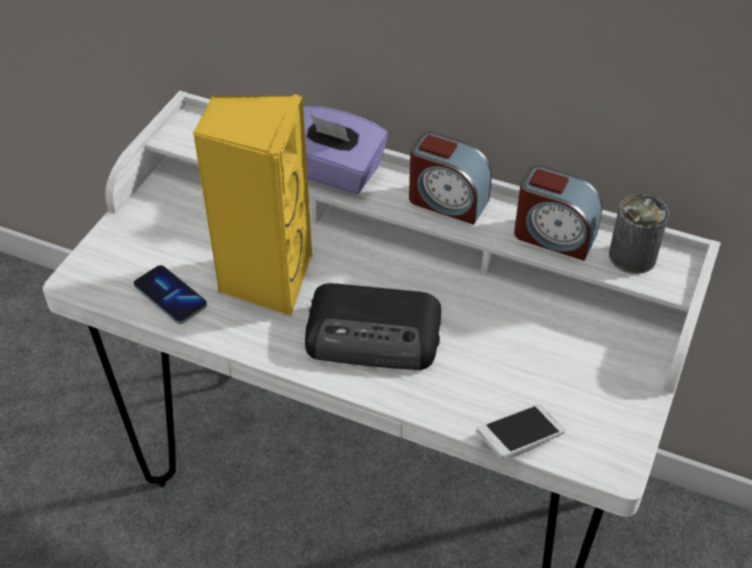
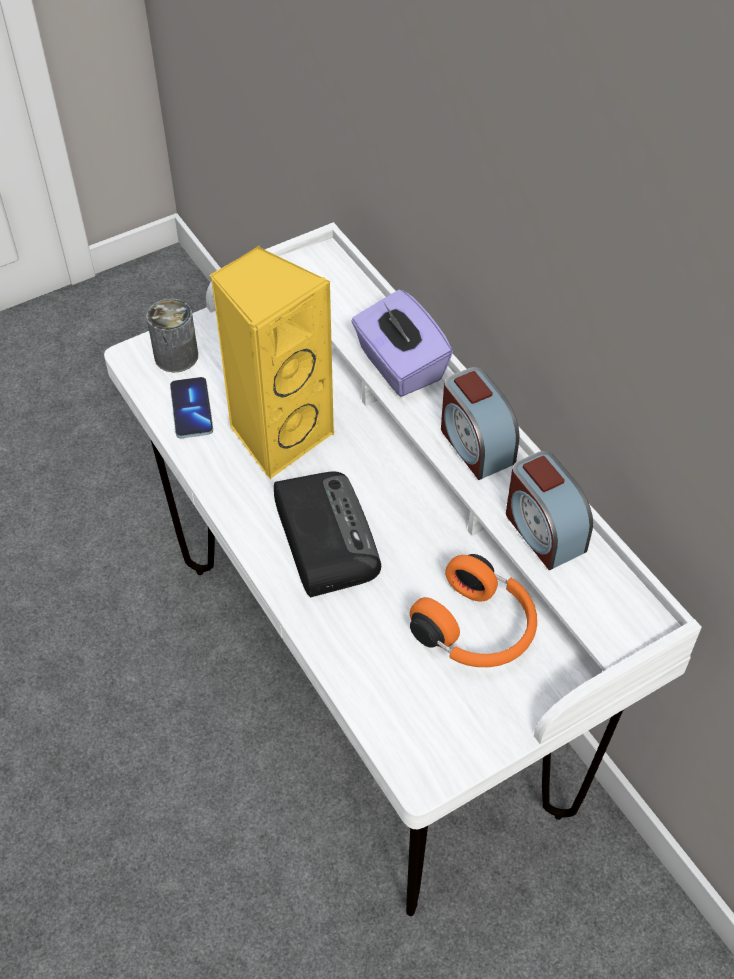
camera: 35 degrees right, 5 degrees up
(375, 335) = (323, 535): radio -> radio turned 150 degrees counterclockwise
(519, 439) = (361, 699): phone -> none
(555, 340) = (476, 630): none -> orange headphones
(632, 256) = (600, 592): can -> can (176, 356)

